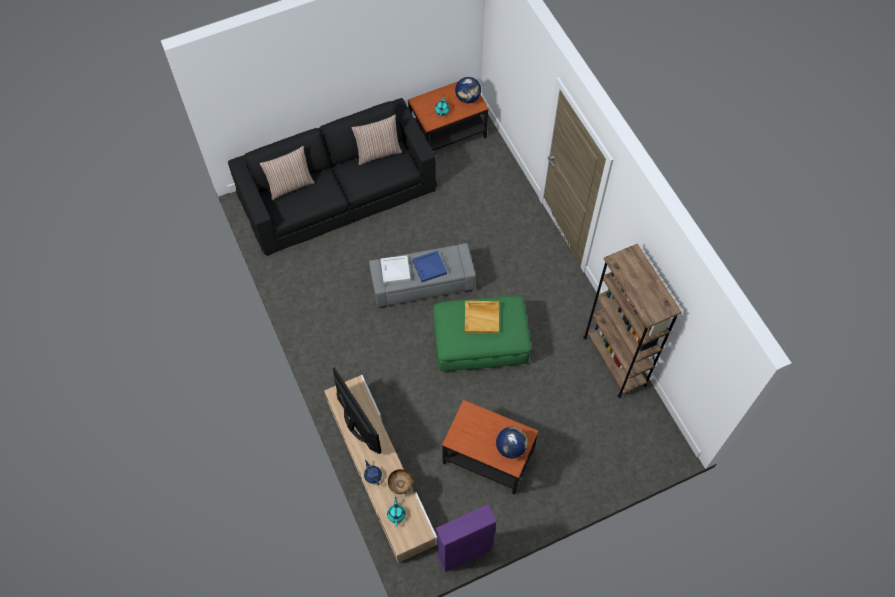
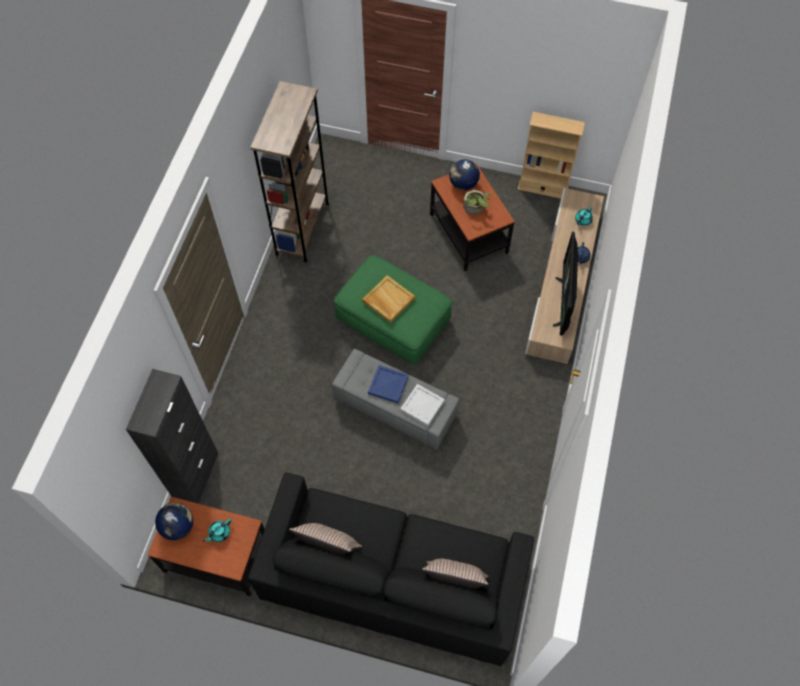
camera: 140 degrees left, 0 degrees up
(400, 485) = (564, 236): bowl -> none
(464, 553) = (543, 188): purple bookcase -> beige bookcase
(482, 432) = (475, 208): none -> potted plant
(503, 160) = (196, 476): none -> black cabinet

